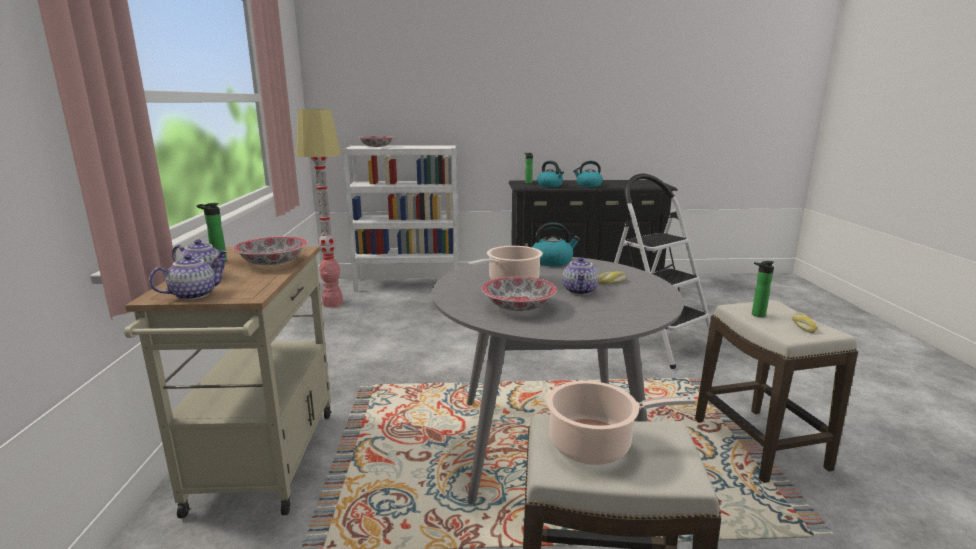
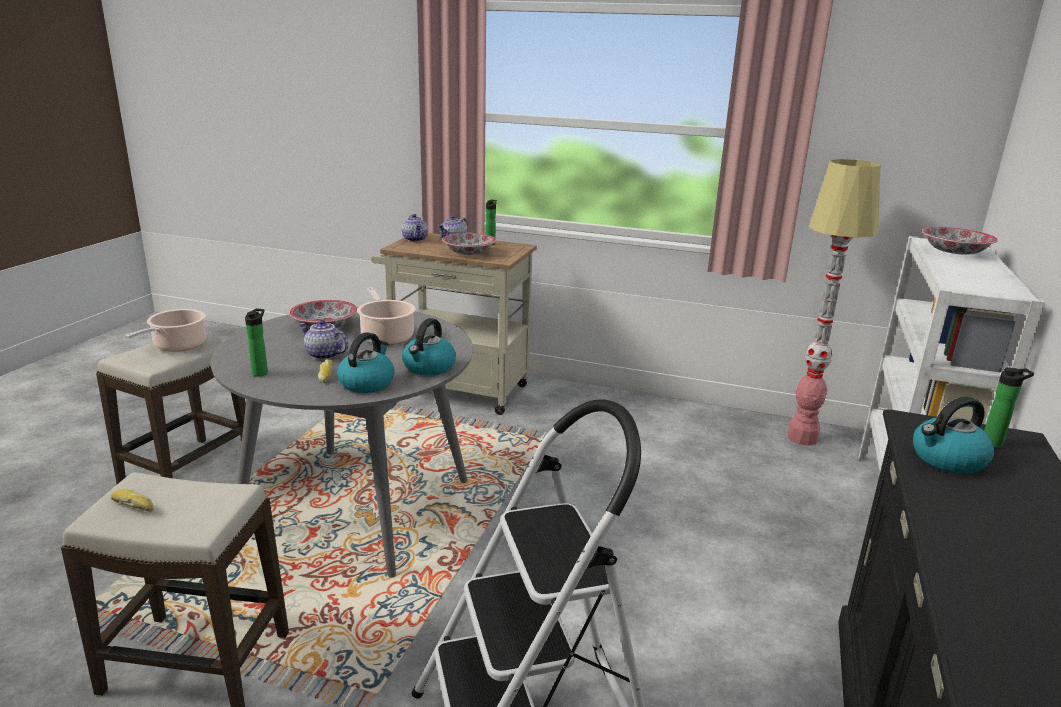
camera: 110 degrees right, 5 degrees up
(588, 185) = (961, 516): kettle -> kettle (367, 383)
(756, 315) = (201, 494): bottle -> bottle (261, 372)

